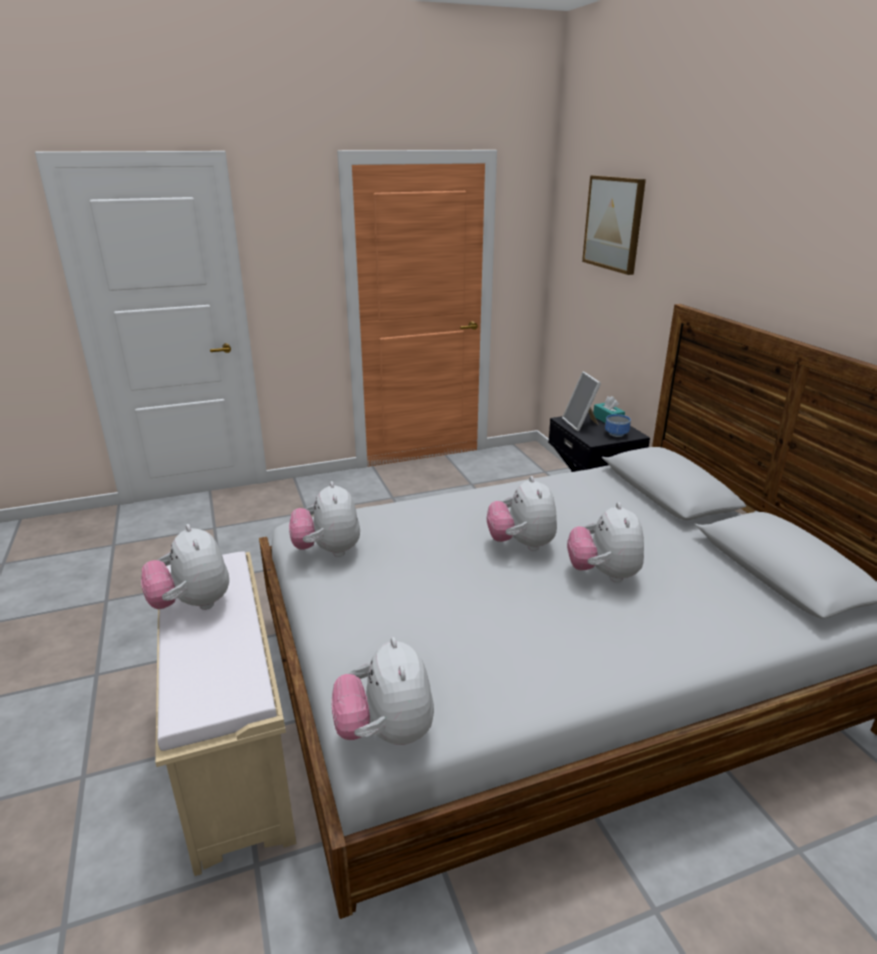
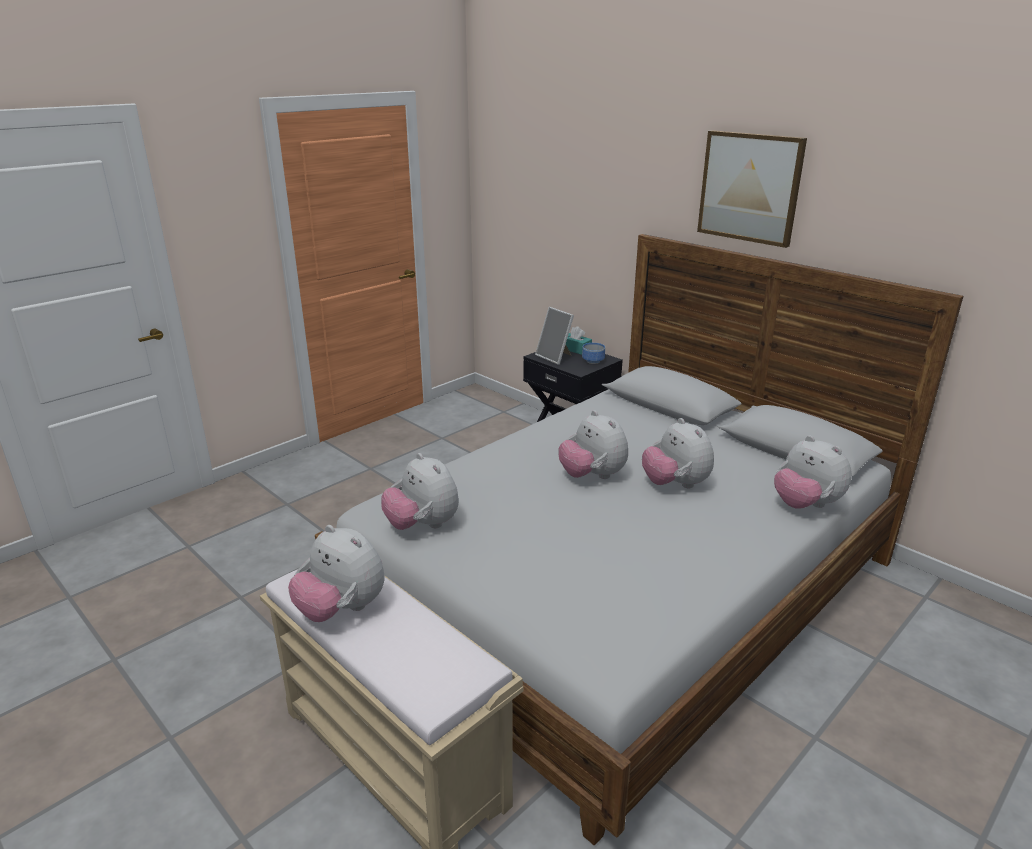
camera: 25 degrees left, 0 degrees up
(386, 732) = (614, 659): plush toy -> plush toy (805, 505)
(614, 223) = (551, 161): picture -> picture (750, 187)

